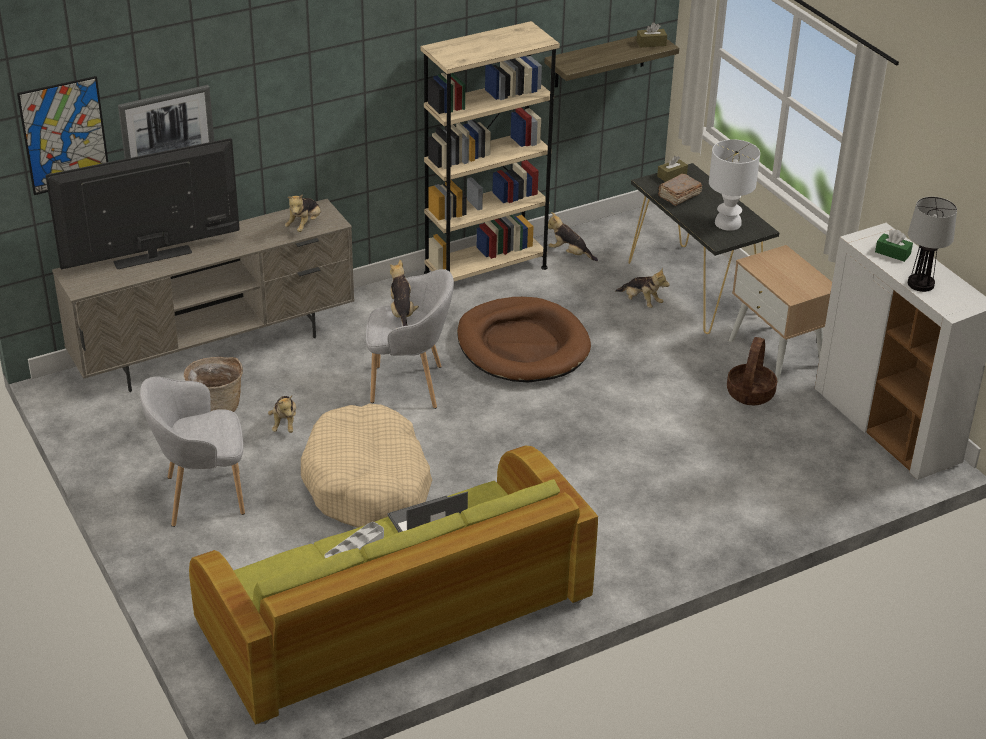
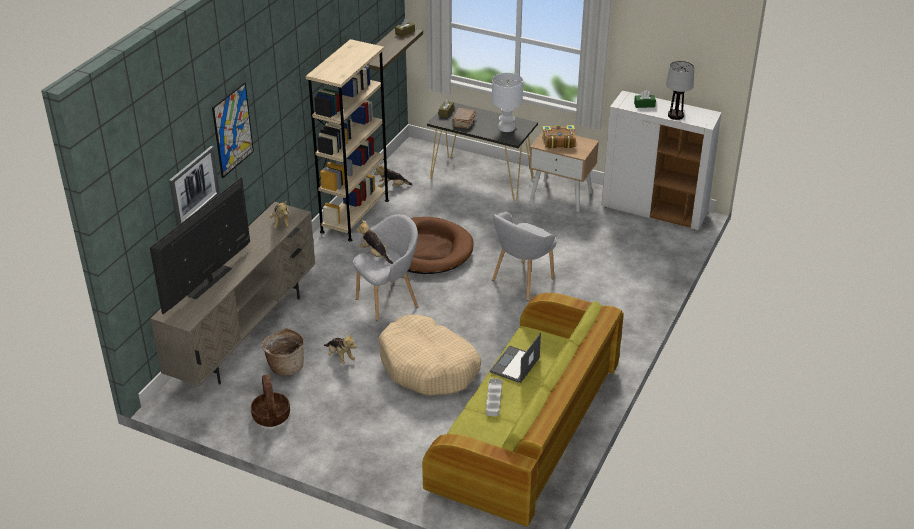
camera: 35 degrees left, 0 degrees up
(64, 135) = (144, 215): picture -> picture (232, 130)
(201, 497) = (341, 423): grey armchair -> grey armchair (522, 281)
(641, 302) = (462, 197): plush toy -> none
(750, 393) = (571, 222): basket -> basket (271, 415)
(782, 268) = (558, 141): none -> book

